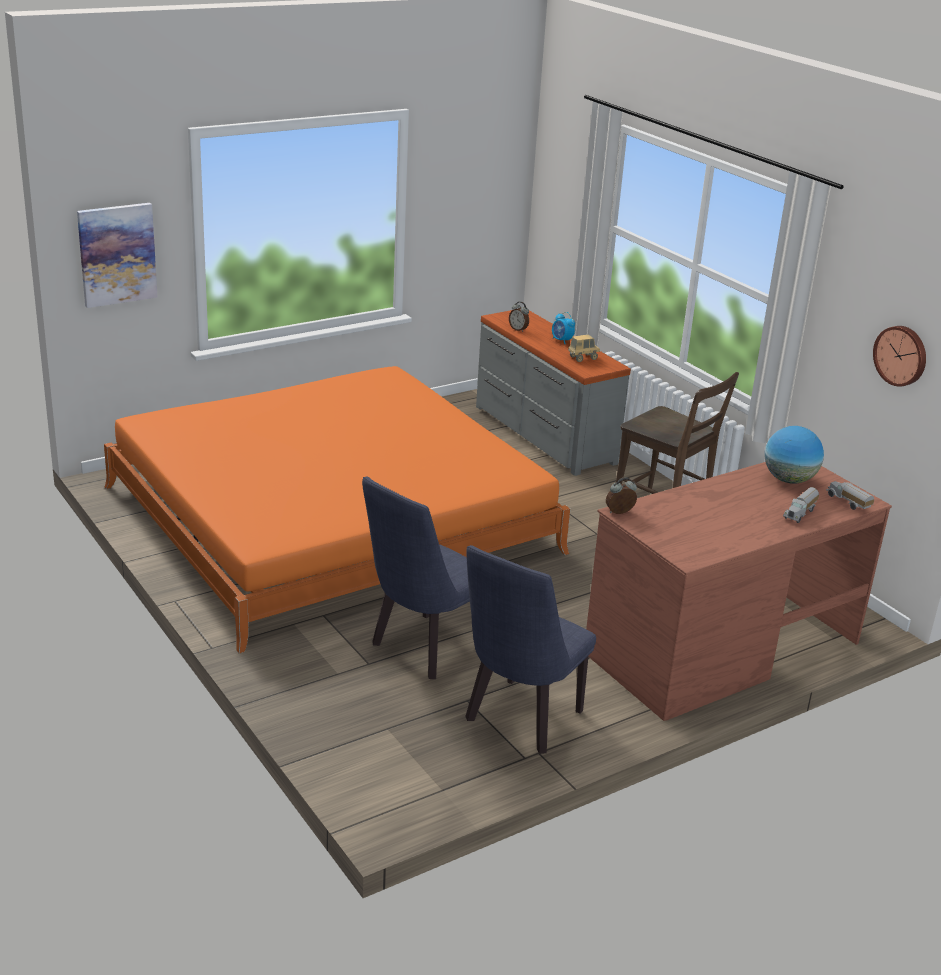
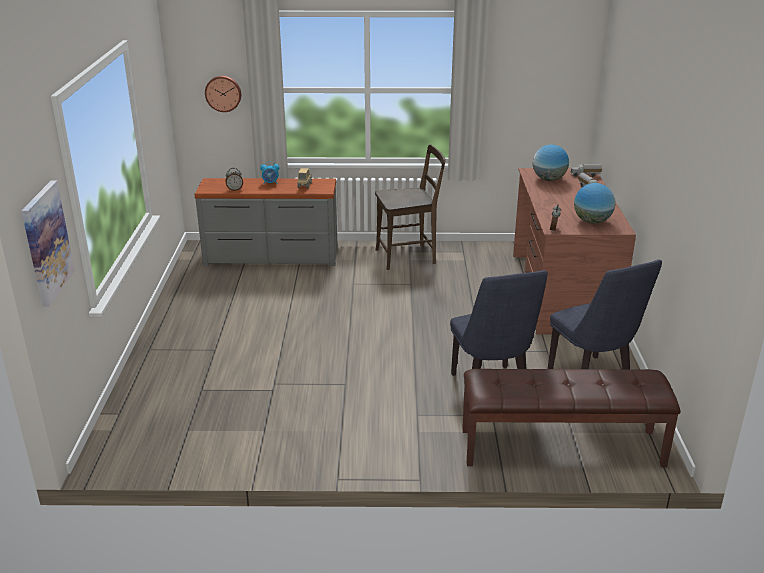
camera: 55 degrees left, 0 degrees up
(331, 519) = (292, 371): orange bed -> none
(347, 727) = (561, 448): none -> brown bench
(684, 534) = (592, 221): none -> globe
(901, 355) = (552, 87): wall clock -> wall clock (223, 93)

